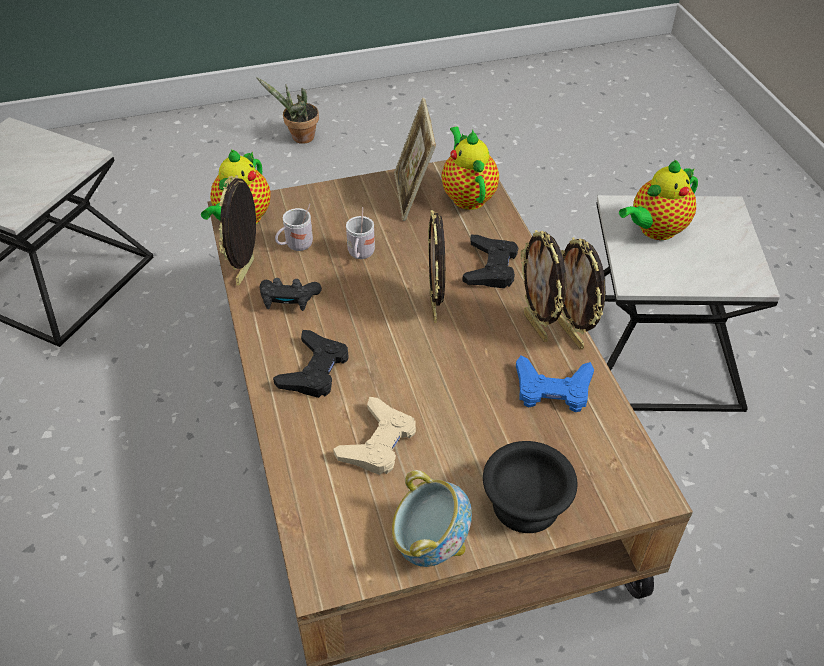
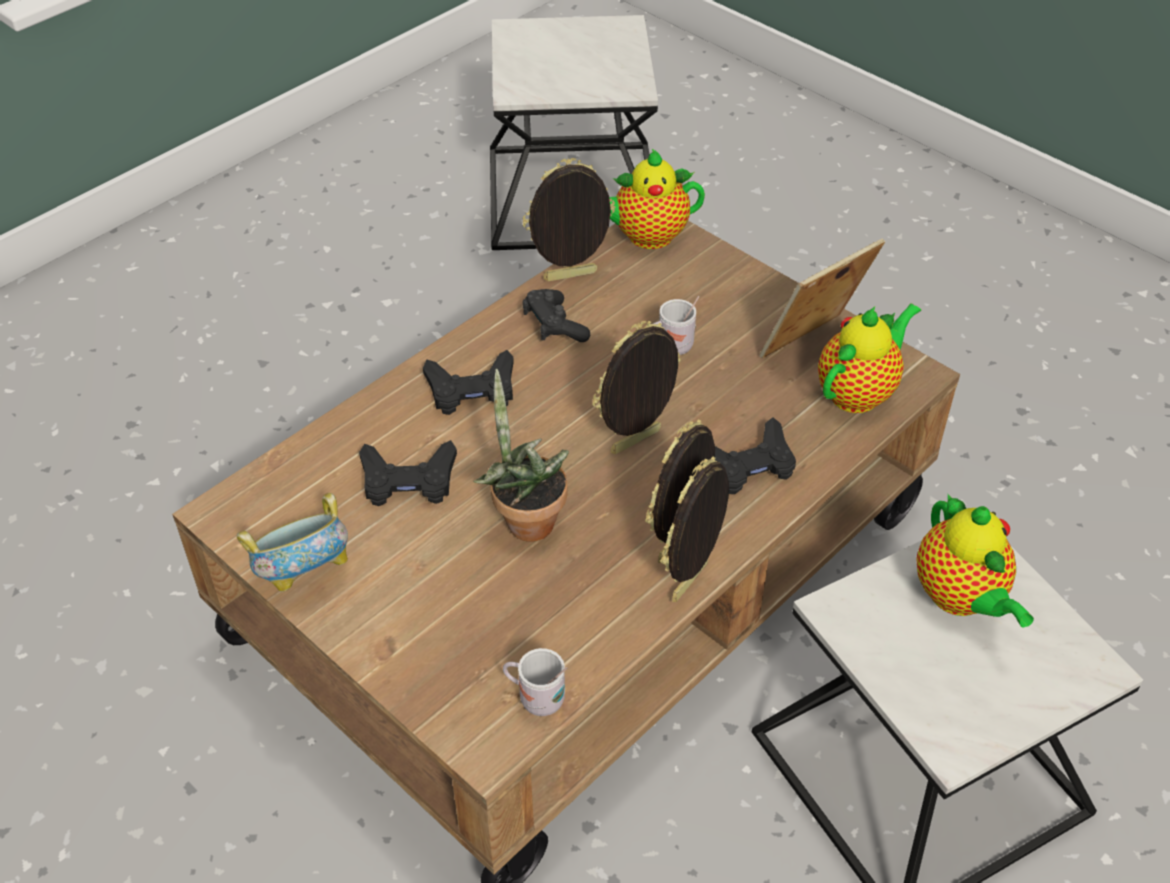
camera: 60 degrees right, 0 degrees up
(295, 246) = (640, 293): white mug -> white mug (535, 698)
(299, 138) = (965, 251): potted plant -> potted plant (525, 520)
(378, 442) = (408, 480): beige game controller -> black game controller
(523, 503) = (400, 632): black bowl -> none
(552, 389) = (586, 597): blue game controller -> none
(655, 230) = (960, 598): teapot -> teapot turned 135 degrees counterclockwise

